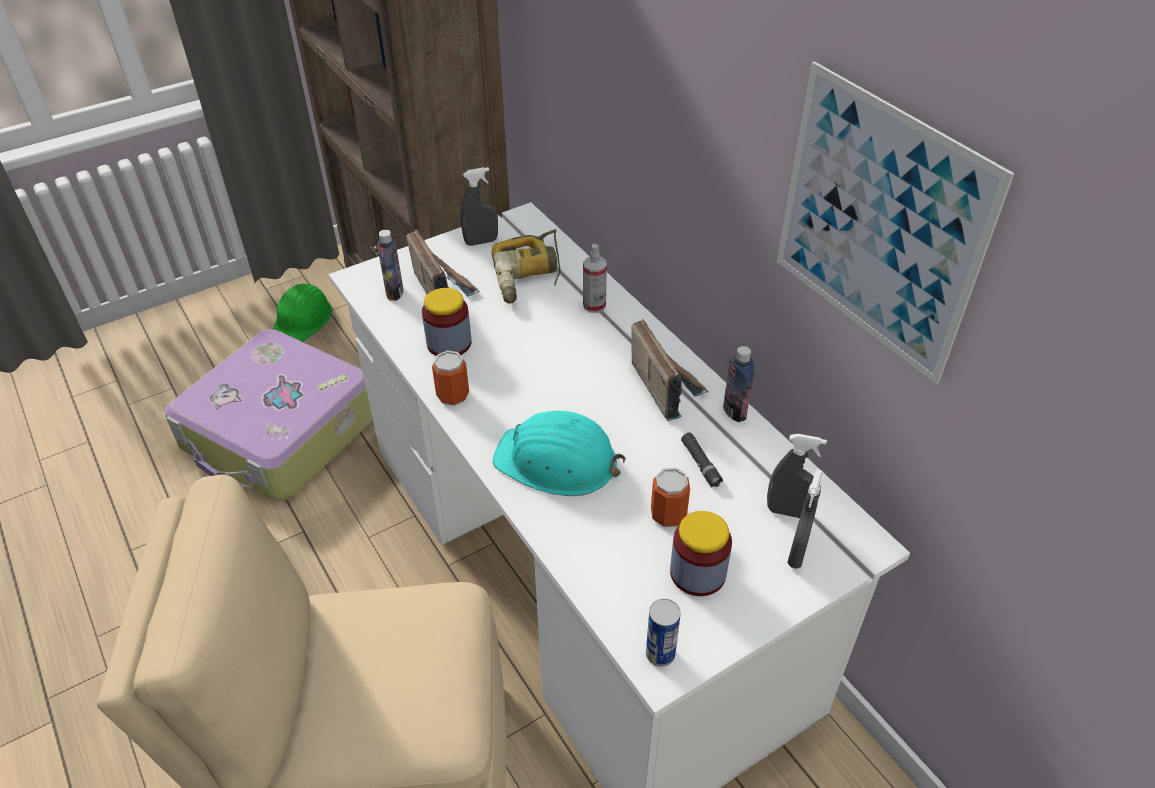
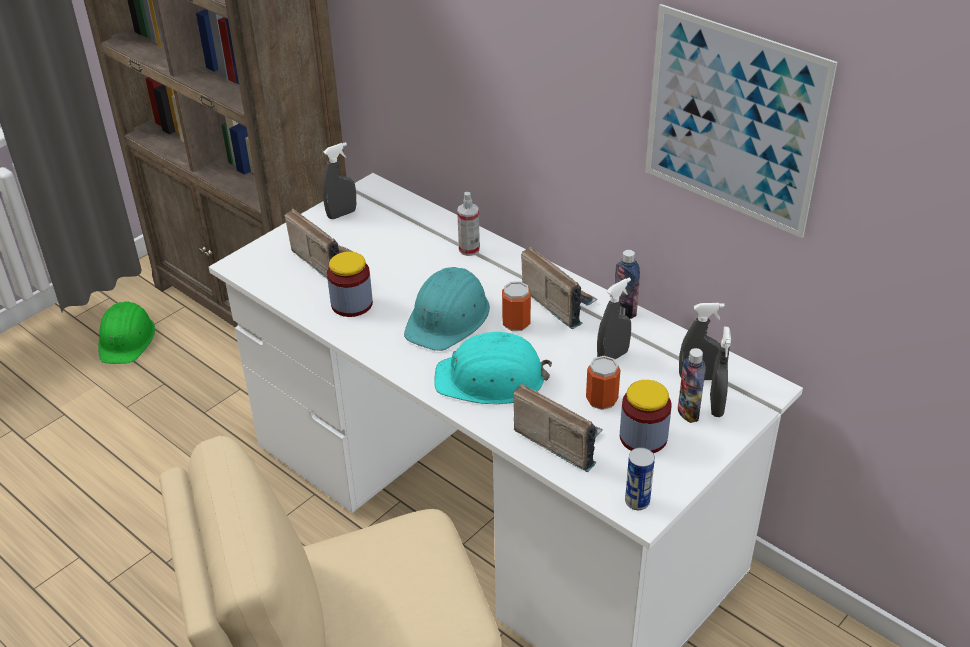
camera: 15 degrees left, 5 degrees down
(281, 432) = (147, 448): suitcase -> none
(394, 292) = (280, 271): bottle -> bottle (688, 412)
(453, 395) = (375, 345): can -> can (516, 323)
(529, 275) = (399, 235): power drill -> none
(541, 379) = (448, 317): none -> turquoise hard hat
(602, 553) = (559, 439): none -> radio
(700, 464) = (612, 356): black flashlight -> grey spray bottle

